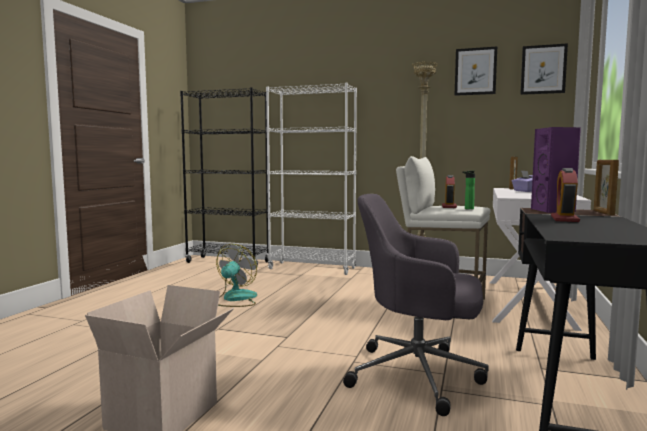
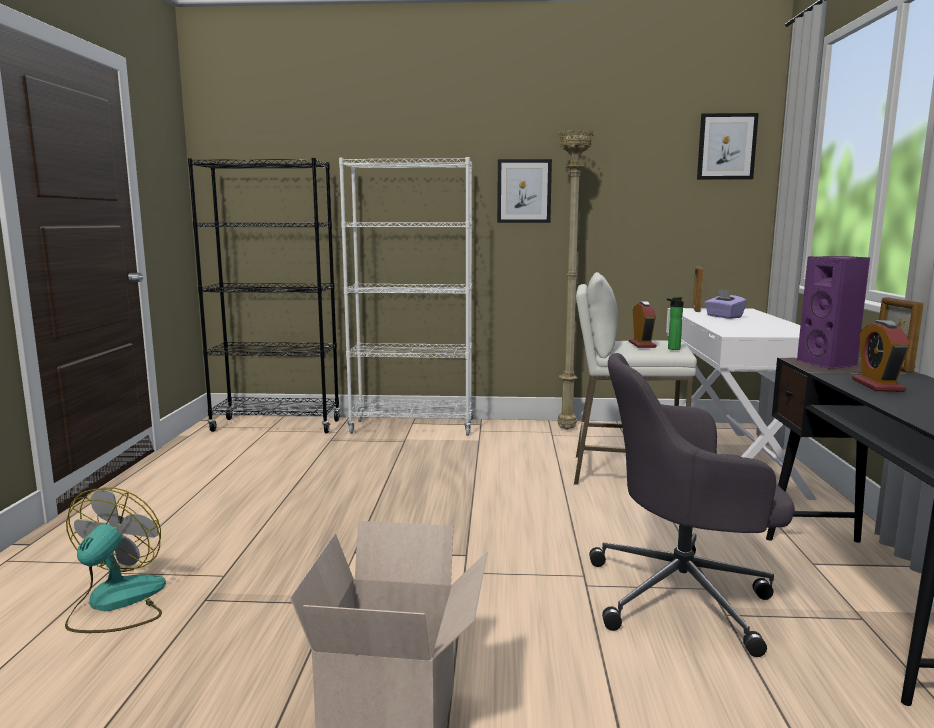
camera: 15 degrees left, 5 degrees up
(235, 299) = (340, 495): fan -> fan (116, 603)
(475, 71) = (639, 145): picture -> picture (524, 191)

